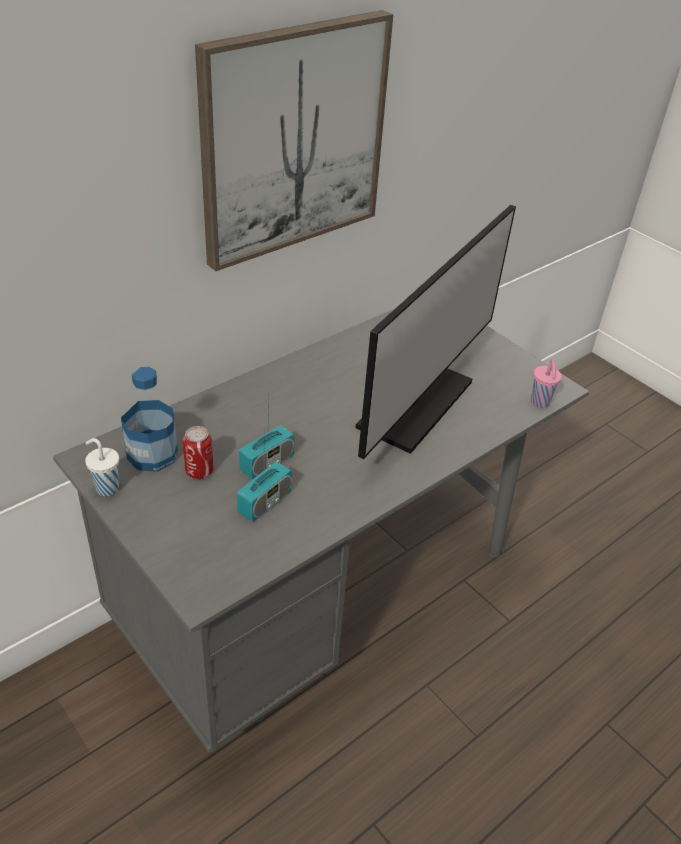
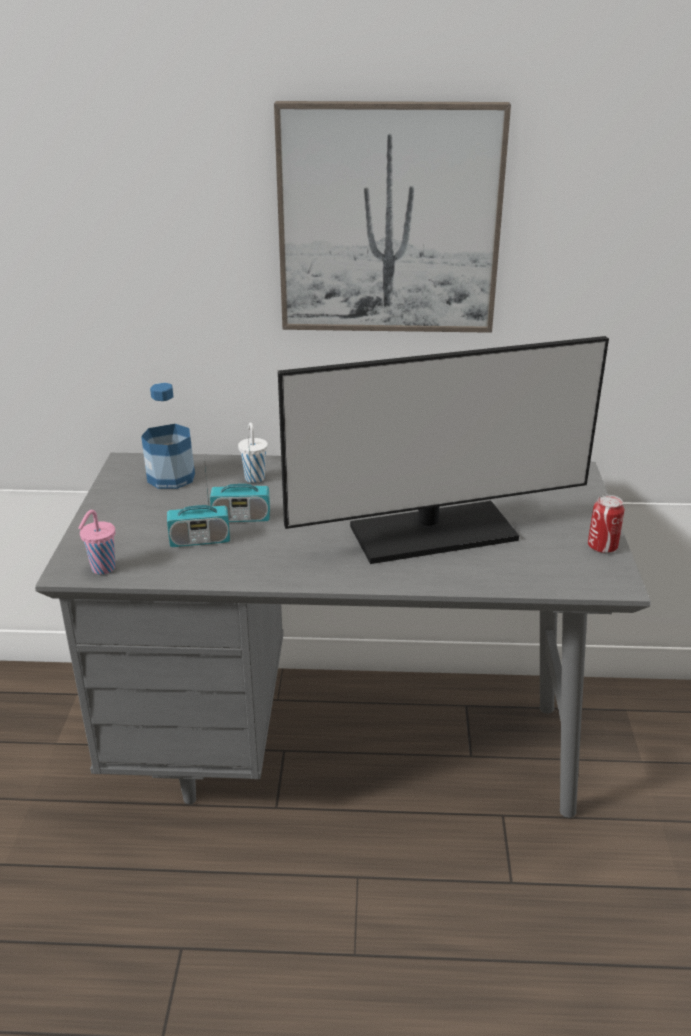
camera: 45 degrees right, 10 degrees down
(106, 488) = (112, 483): white cup -> white cup (254, 477)
(199, 471) = (186, 501): can -> can (602, 547)
(540, 403) = (570, 585): pink cup -> pink cup (102, 569)

